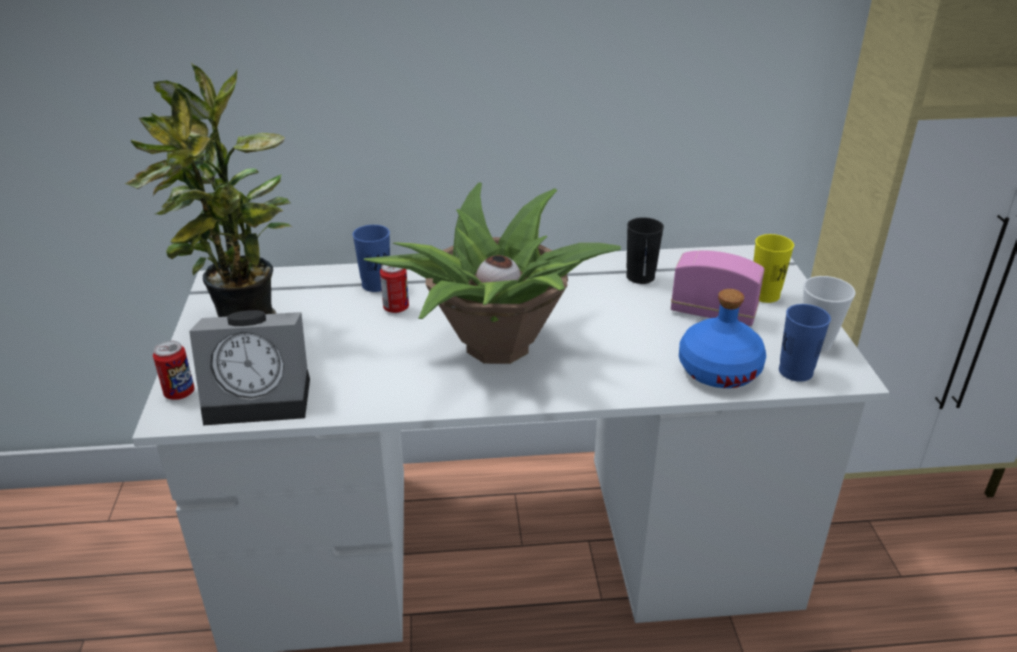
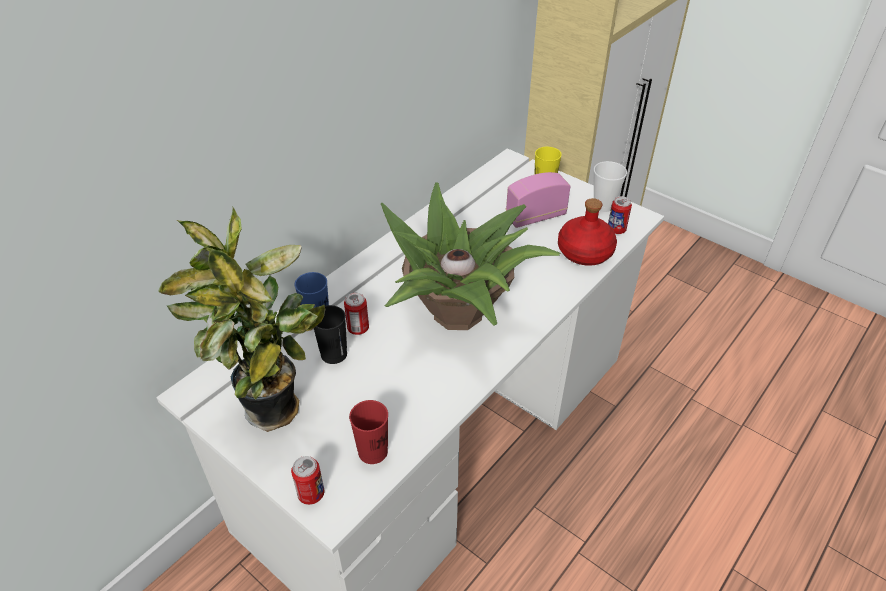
camera: 45 degrees left, 10 degrees up
(262, 397) = (373, 451): alarm clock -> red cup
(640, 277) = (468, 214): black cup -> black cup (334, 354)
(718, 370) = (584, 252): blue bottle -> red bottle
(795, 372) = (616, 230): blue cup -> can

